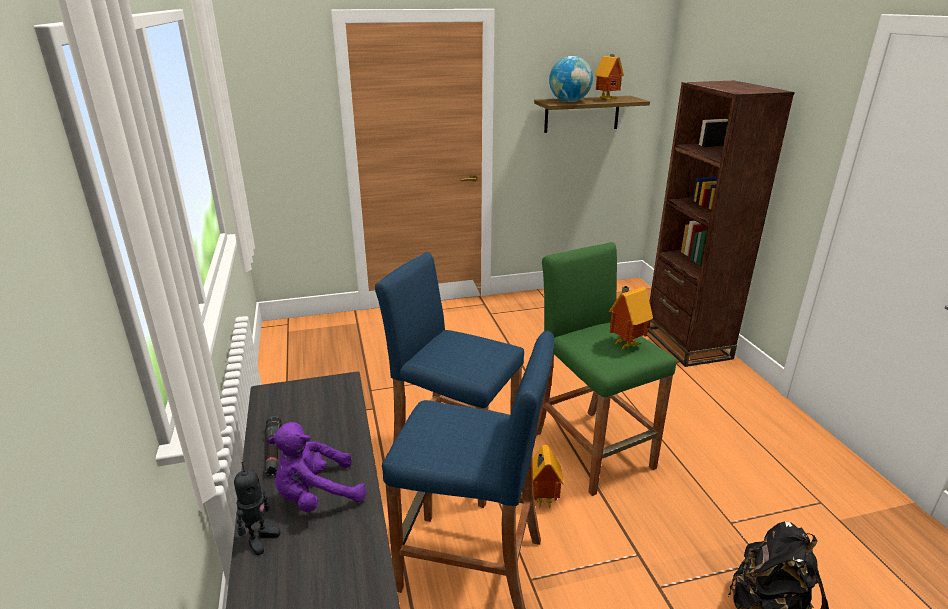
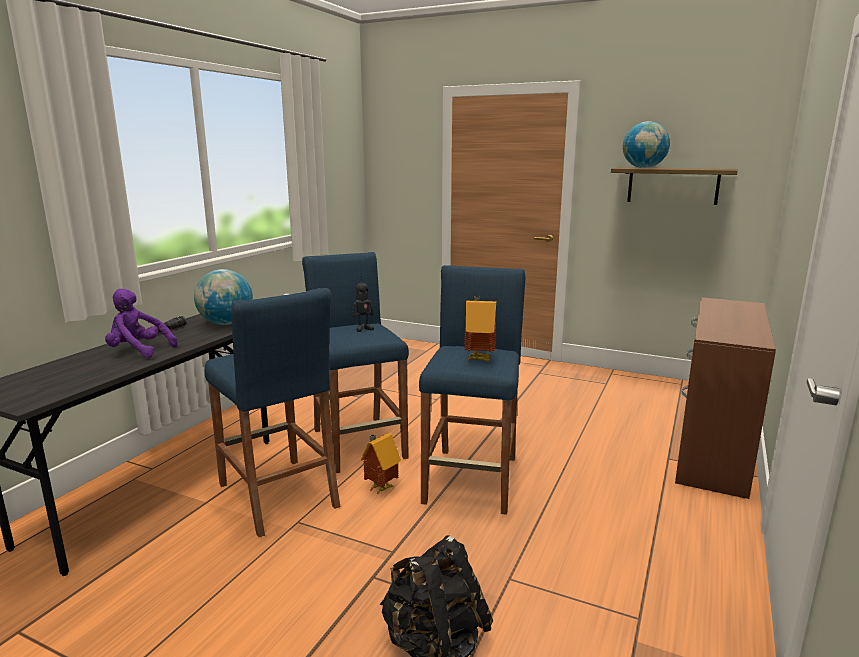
camera: 40 degrees right, 10 degrees down
(260, 539) = (88, 355): toy robot -> toy robot (363, 329)
(323, 401) = (226, 323): none -> globe
(592, 450) = (472, 480): green stool -> blue stool
(607, 99) = (693, 168): toy house -> none
(687, 343) = (711, 451): brown bookcase -> brown desk

